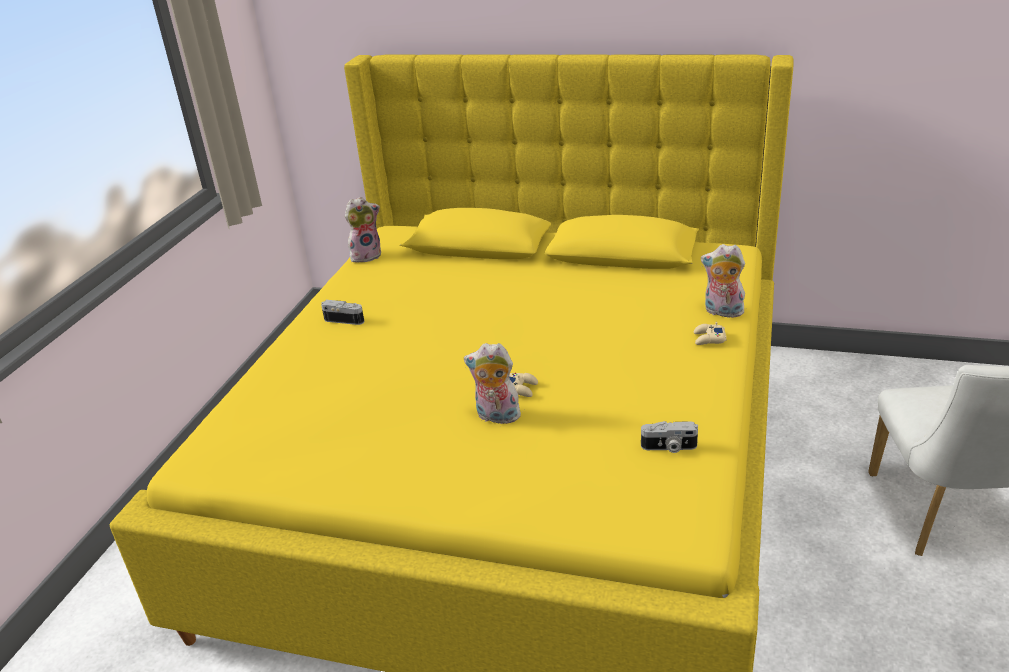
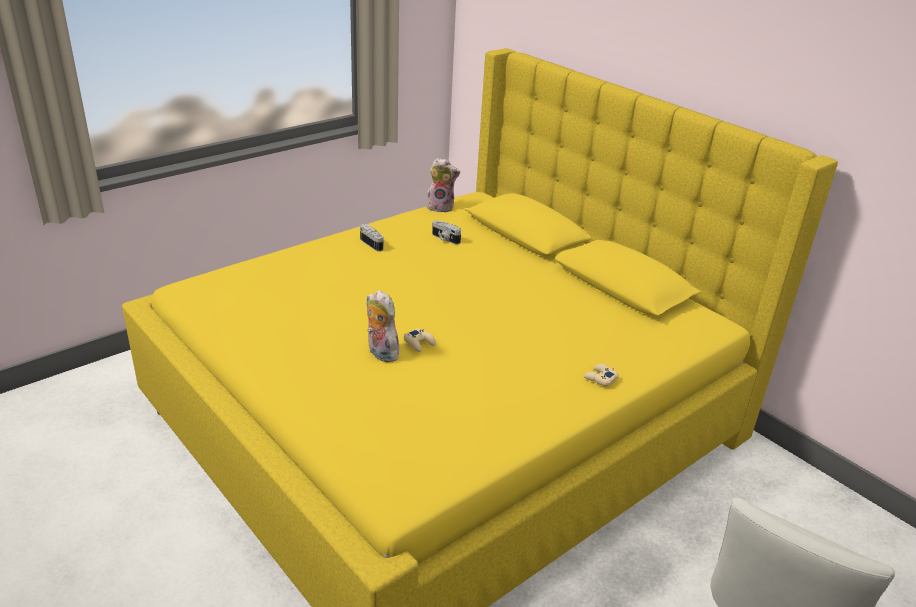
camera: 30 degrees right, 0 degrees up
(669, 447) = (462, 435): camera -> camera (445, 239)
(722, 312) = (639, 365): plush toy -> none

